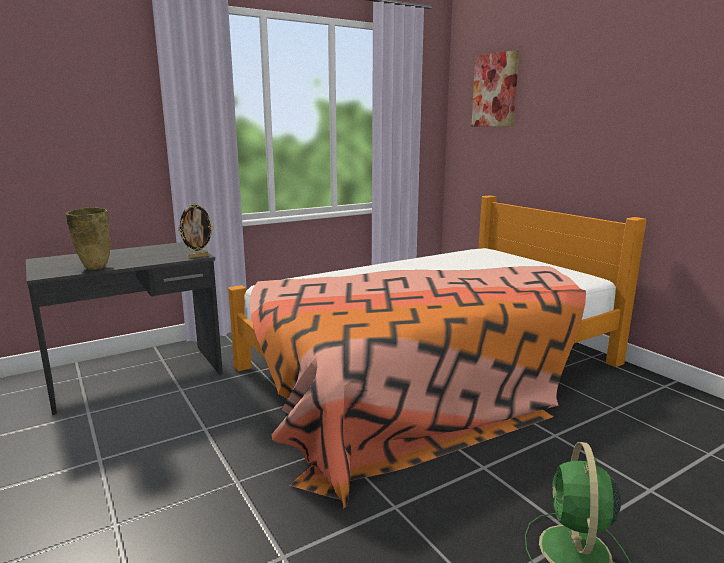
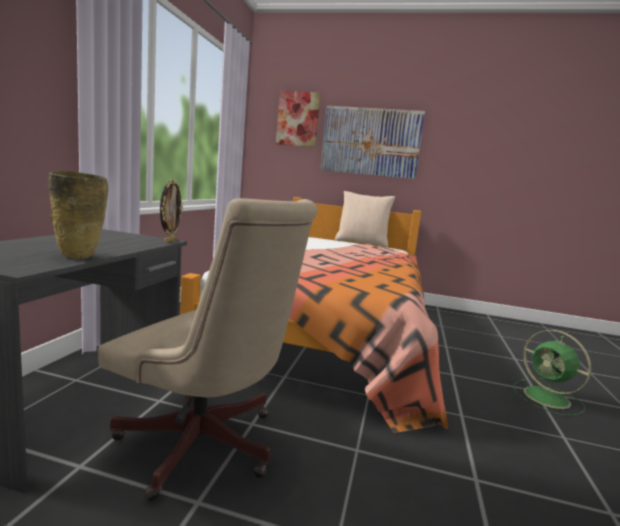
camera: 45 degrees left, 5 degrees down
(154, 431) = (206, 447): none -> beige office chair
(556, 263) = (361, 242): none -> beige pillow
(580, 112) = (370, 142): none -> picture

